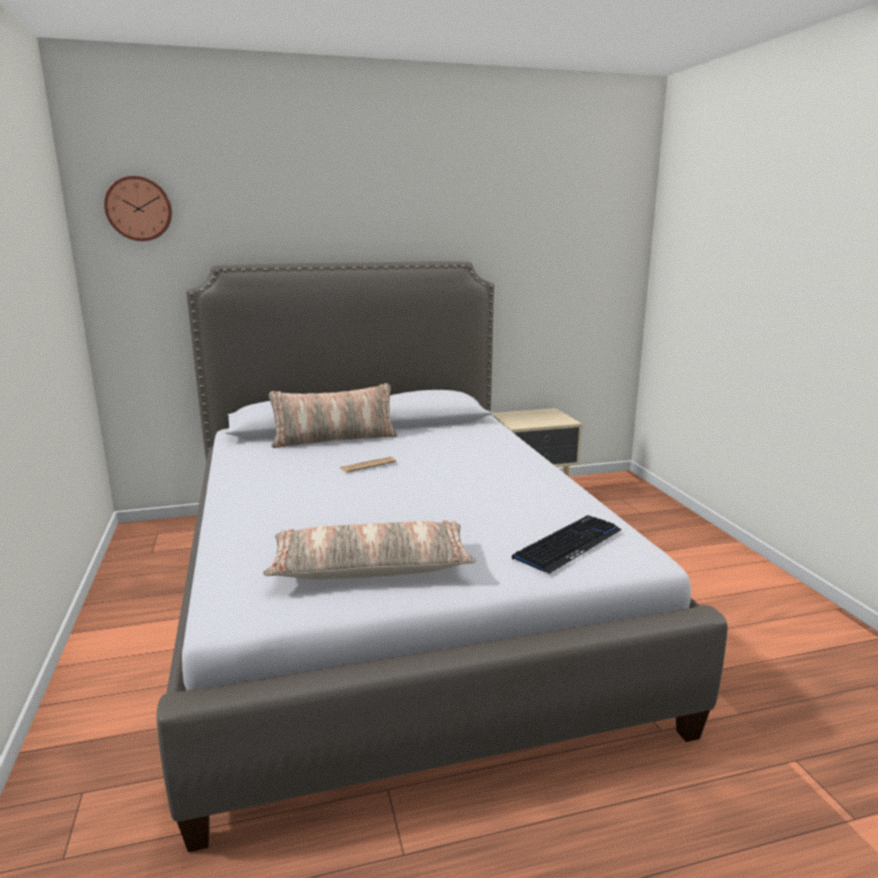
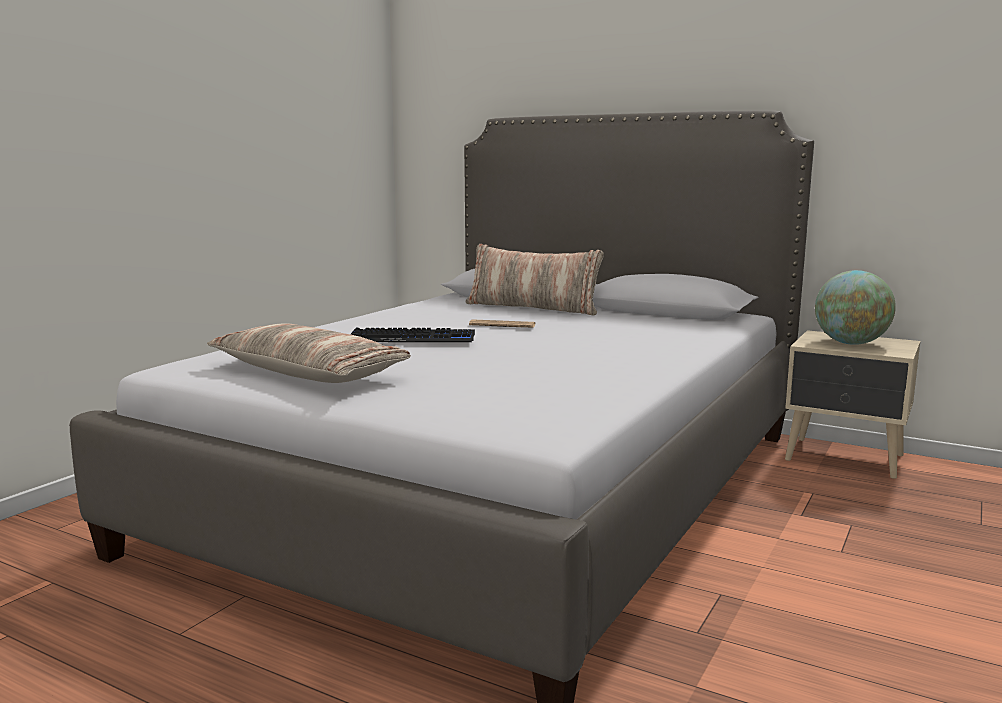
camera: 45 degrees right, 5 degrees down
(139, 209) = (442, 65): wall clock -> none
(534, 419) = (851, 343): none -> globe
(568, 545) = (498, 406): keyboard -> keyboard (412, 338)

